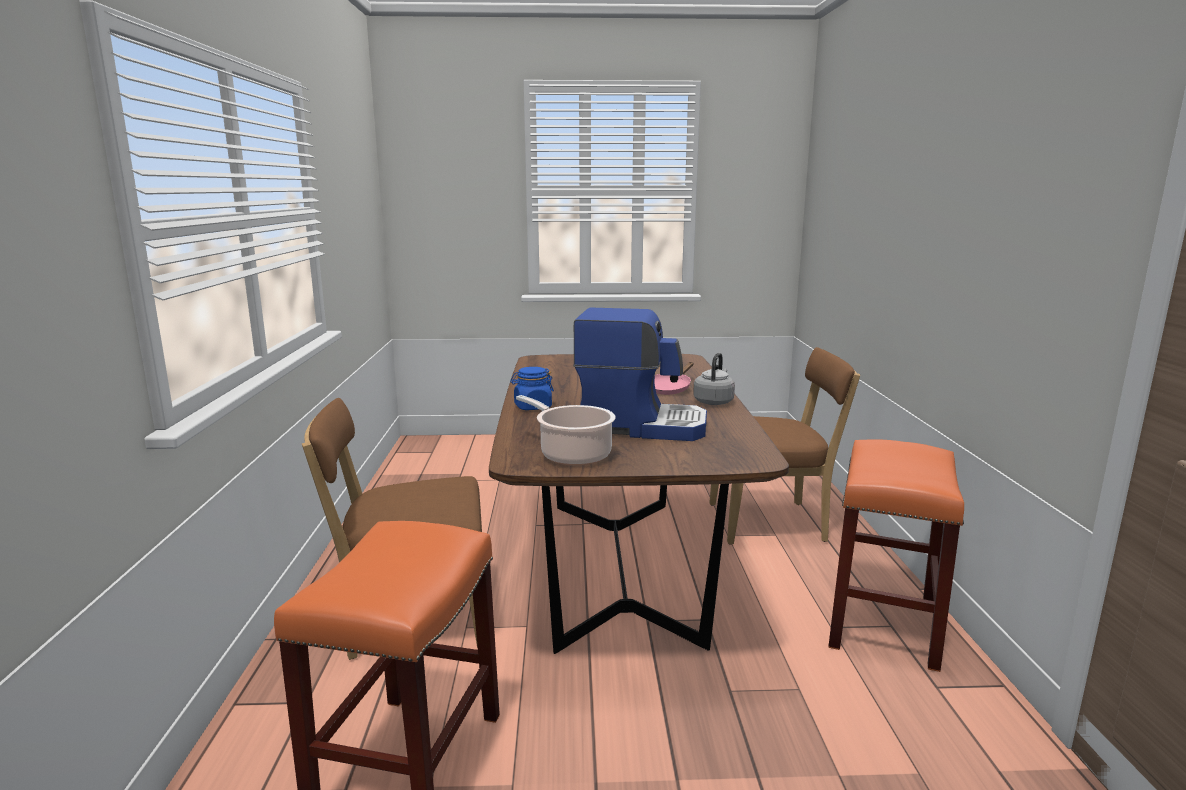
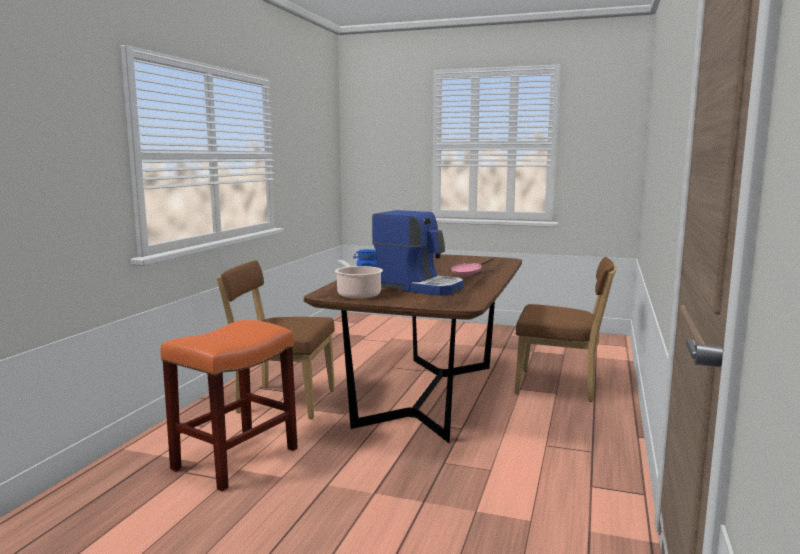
camera: 20 degrees right, 5 degrees down
(714, 401) = (487, 280): grey kettle -> none
(885, 623) = (588, 450): orange stool -> none

